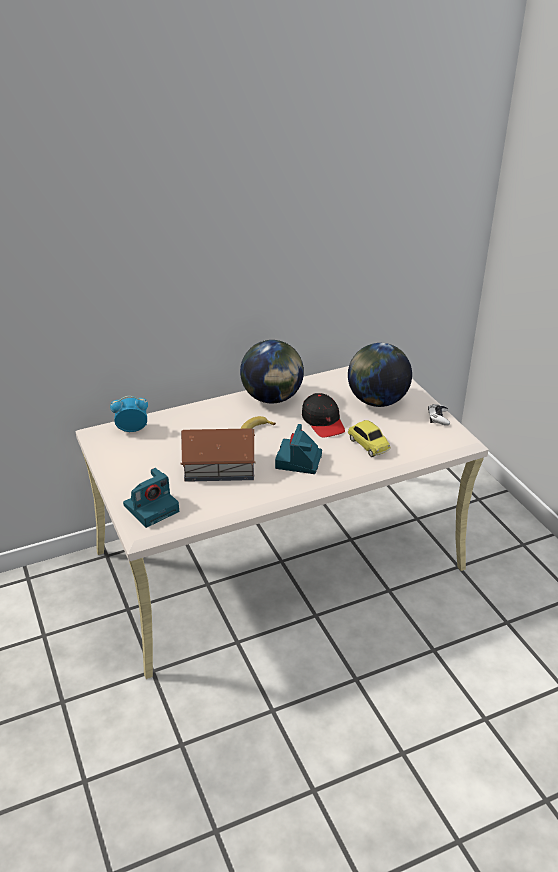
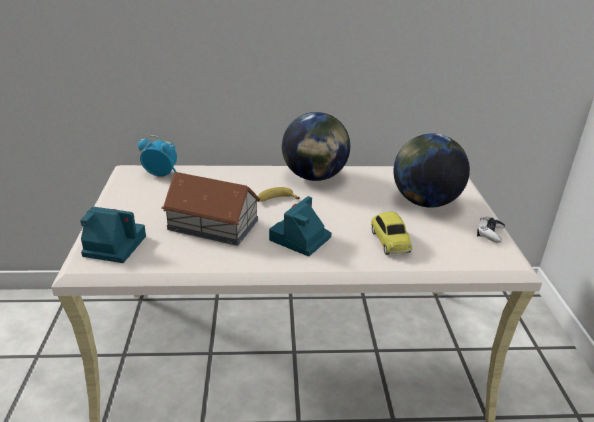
camera: 20 degrees right, 5 degrees down
(152, 507) = (113, 246): camera -> camera turned 150 degrees counterclockwise
(323, 422) = (353, 208): black cap -> none

